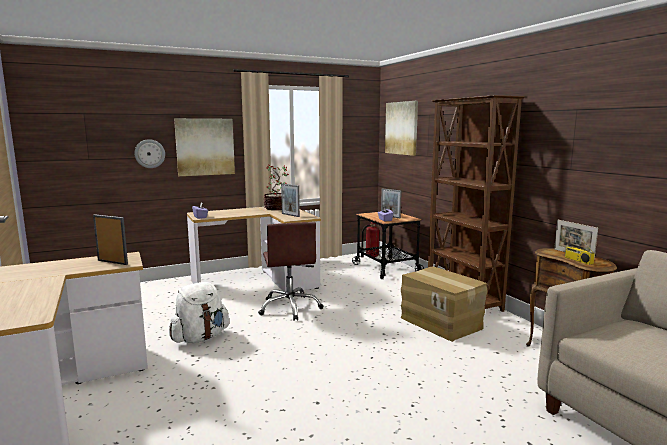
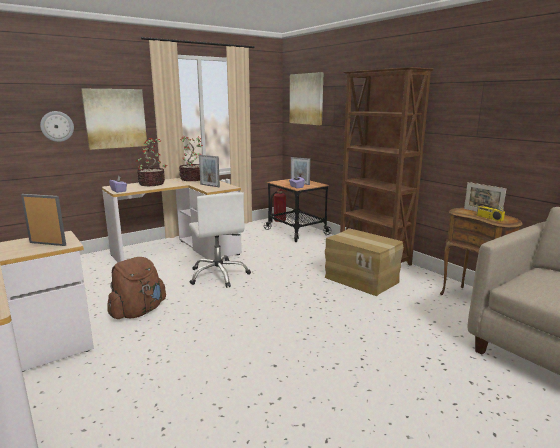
camera: 10 degrees left, 5 degrees up
(200, 338) = (138, 312): white backpack -> brown backpack
(235, 211) = (152, 184): none -> potted plant
(290, 308) = (219, 275): brown office chair -> white office chair

